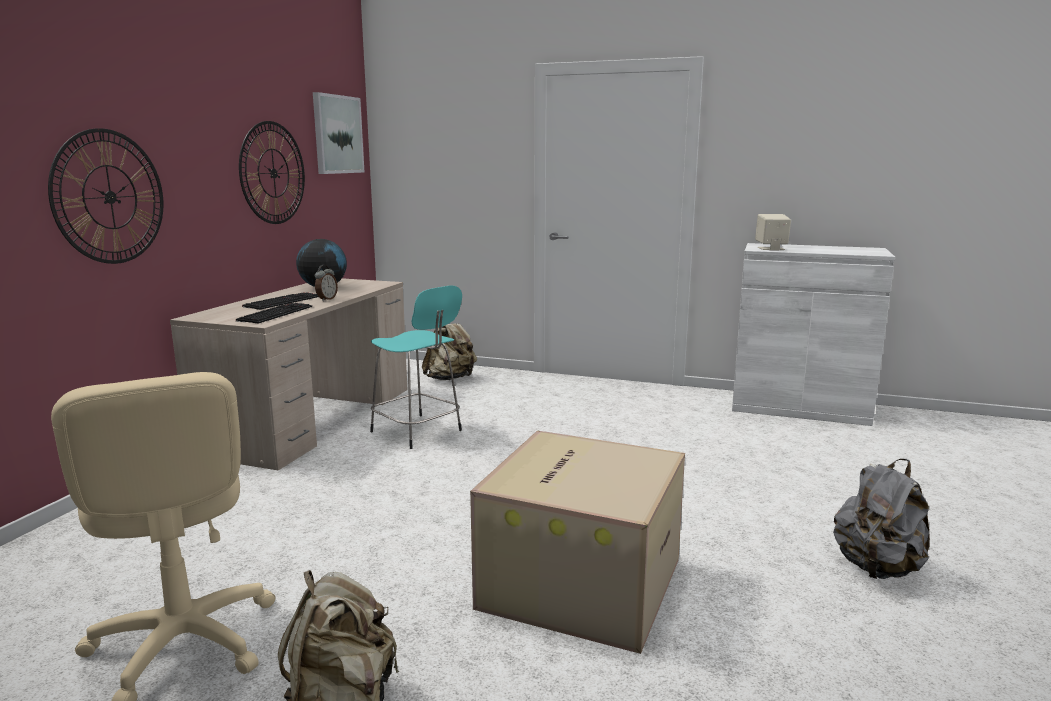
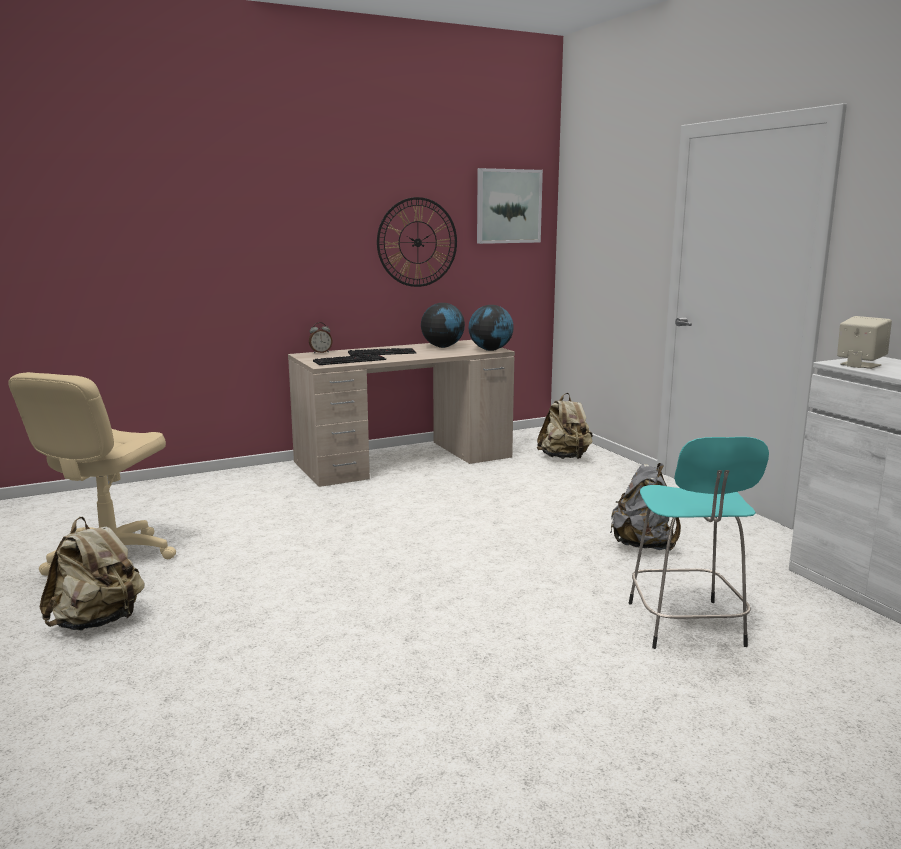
camera: 45 degrees right, 0 degrees up
(110, 197) = (247, 259): wall clock -> none
(326, 299) = (413, 356): alarm clock -> alarm clock (320, 352)
(378, 283) = (490, 350): none -> globe
(418, 432) = (451, 491): turquoise stool -> turquoise stool (686, 626)
(579, 581) = (332, 629): cardboard box -> none
(877, 568) = (576, 751): grey backpack -> grey backpack (643, 545)

